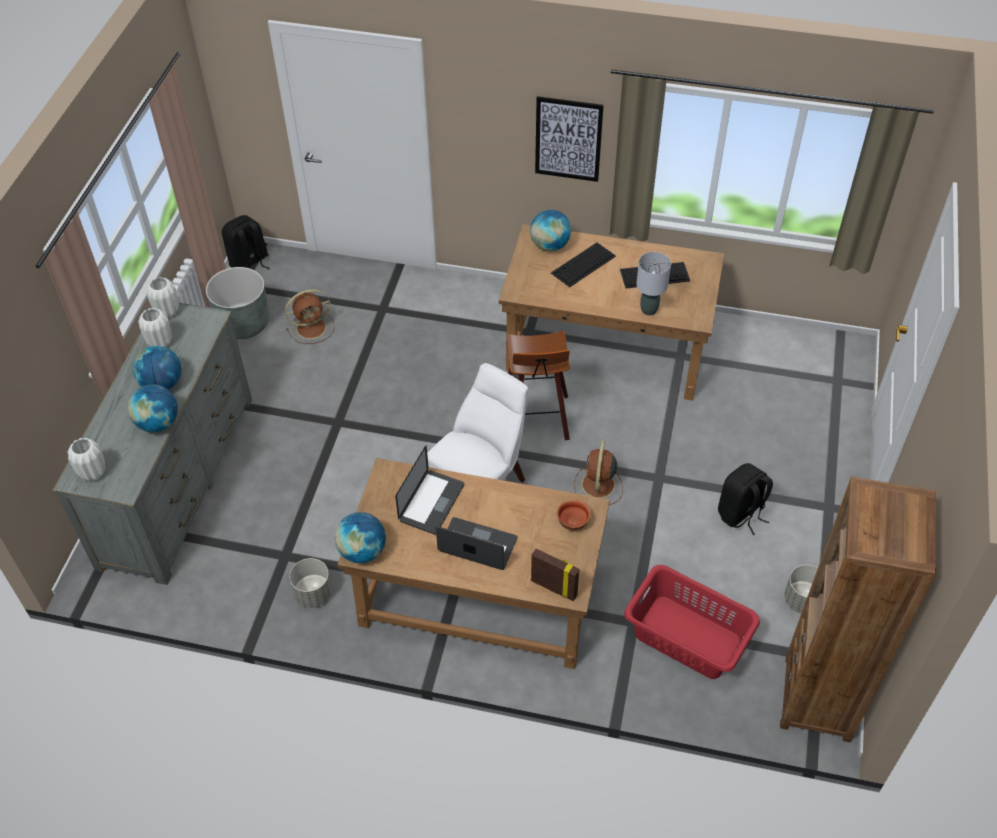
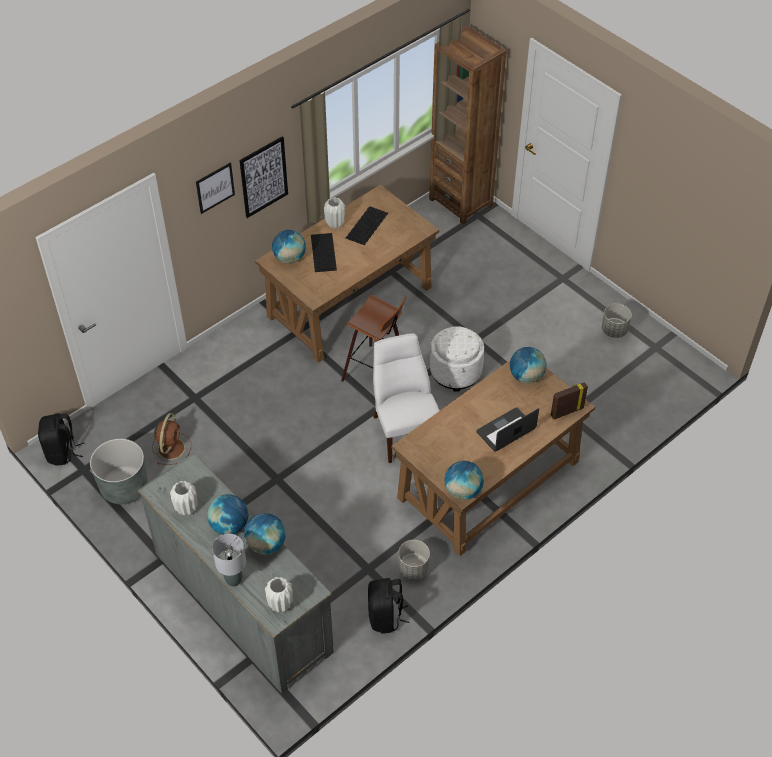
camera: 55 degrees left, 0 degrees up
(168, 312) = (158, 490): white vase -> white vase (335, 224)
(431, 503) = (454, 436): laptop -> none
(498, 108) = (215, 187): none -> picture
(572, 522) = (526, 376): bowl -> globe
(598, 486) = (455, 372): brown fan -> white ottoman
(648, 310) = (393, 245): grey table lamp -> grey table lamp (234, 580)
(687, 638) = (598, 396): red laundry basket -> none
(741, 513) = (534, 319): black backpack -> black backpack (385, 617)
(817, 698) = (679, 364): brown bookcase -> brown bookcase (461, 202)

